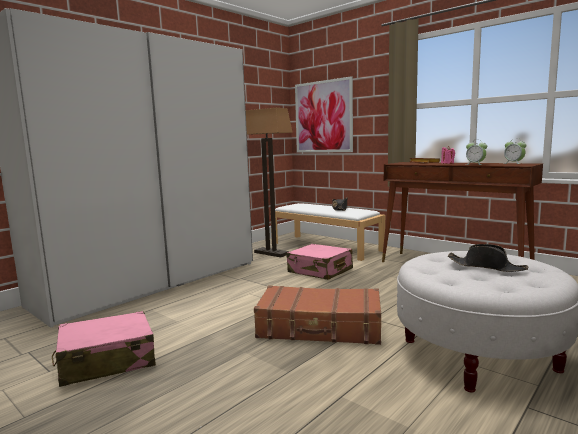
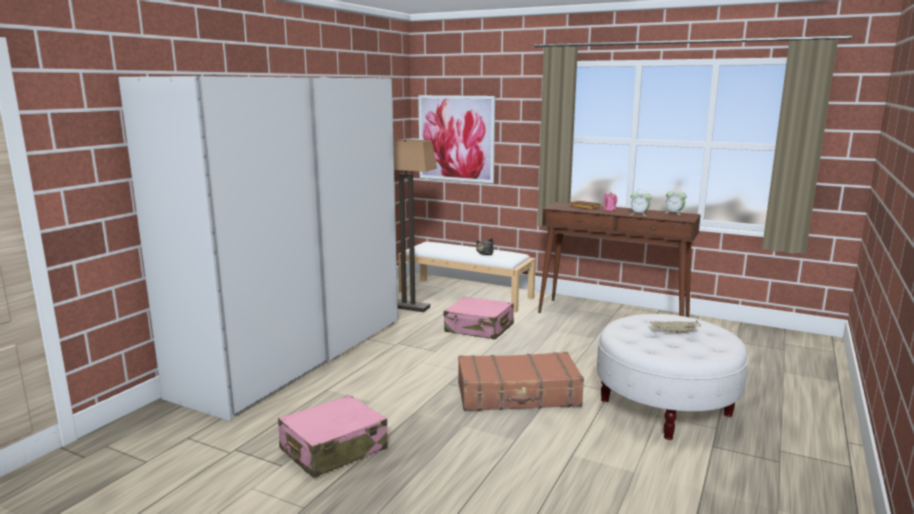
camera: 15 degrees left, 5 degrees up
(486, 266) = (674, 332): black hat -> beige tray

